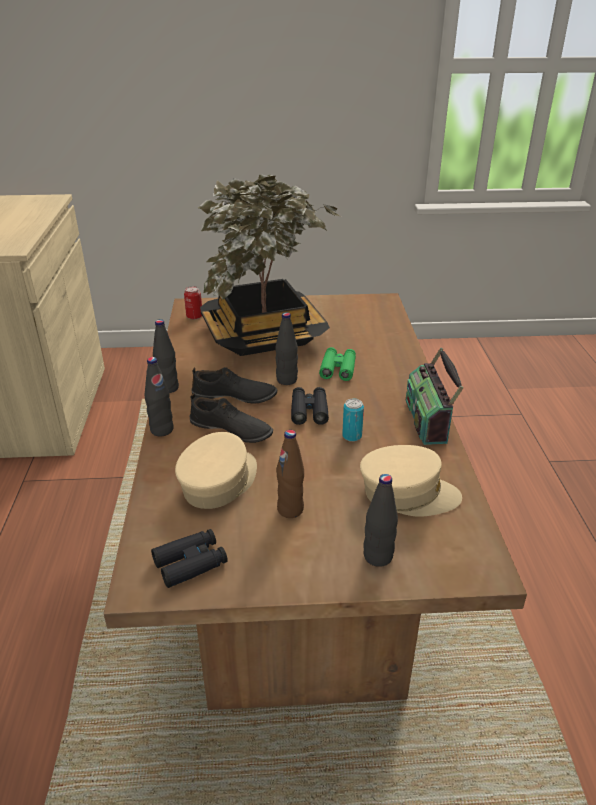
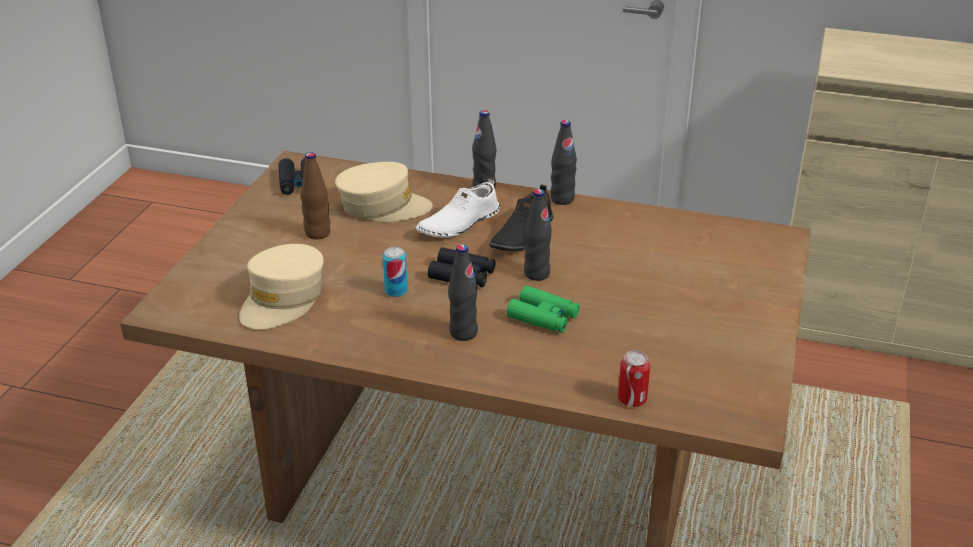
camera: 110 degrees right, 0 degrees up
(194, 316) = (742, 235): can -> can (632, 399)
(219, 482) = (383, 206): beige cap -> beige cap turned 45 degrees counterclockwise
(231, 430) = (458, 223): black shoe -> white shoe
(264, 335) = (664, 279): potted plant -> none
(378, 557) = (227, 262): black bottle -> black bottle (463, 333)
(428, 420) = (387, 352): radio -> none

